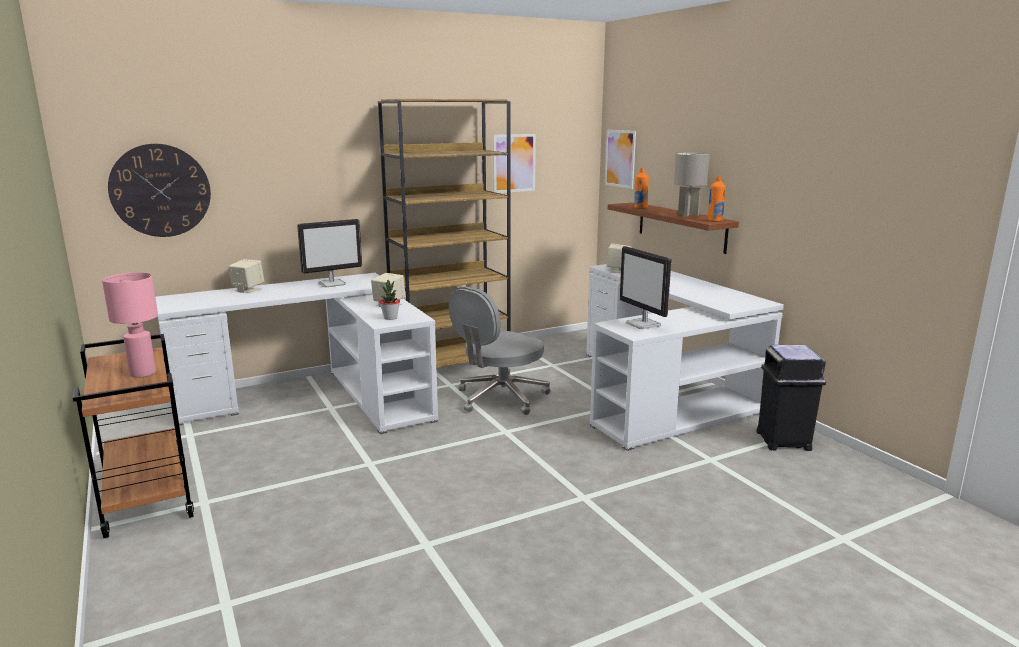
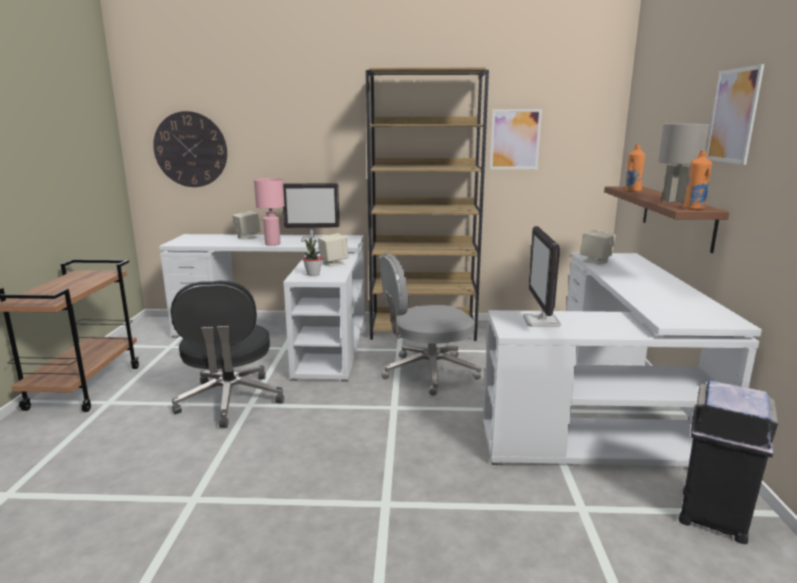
camera: 30 degrees right, 0 degrees up
(143, 373) = (75, 287): pink table lamp -> pink table lamp (273, 244)
(344, 466) = (230, 401): none -> black office chair
(620, 158) = (637, 137): picture -> picture (733, 116)

